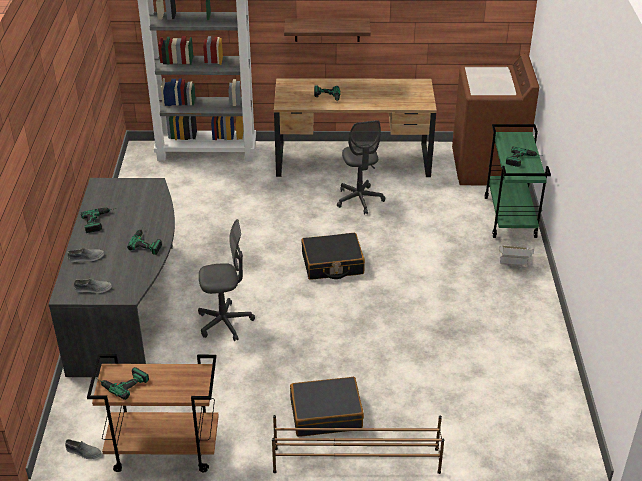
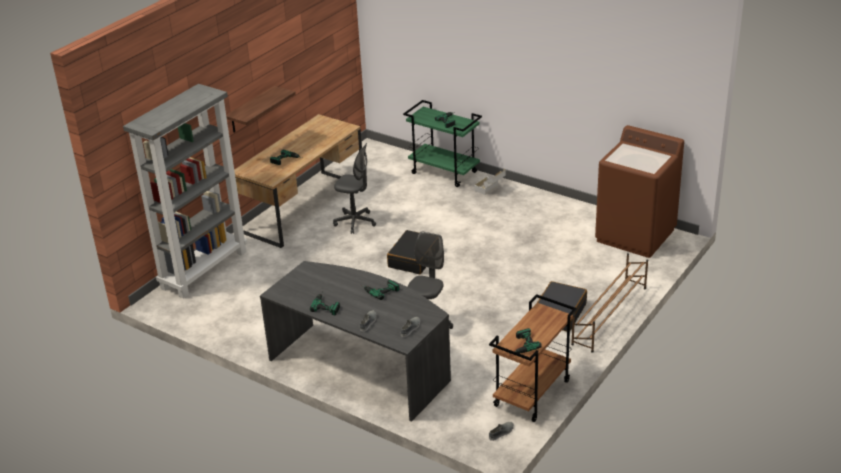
camera: 55 degrees left, 5 degrees down
(487, 168) = (382, 159): brown washing machine -> brown washing machine (636, 235)

